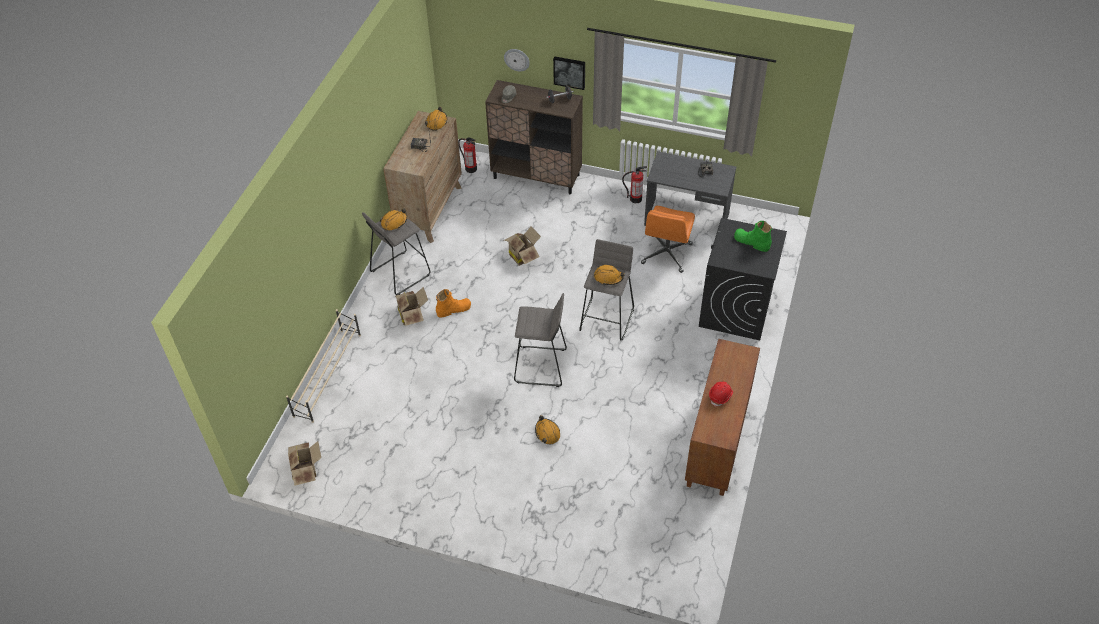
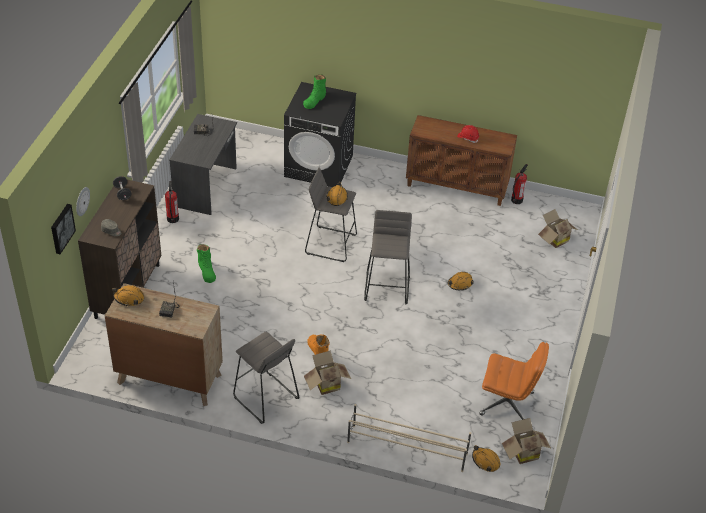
camera: 95 degrees left, 5 degrees down
(394, 222) = (257, 350): orange hard hat -> orange hard hat (485, 461)
(471, 169) = (105, 345): fire extinguisher -> fire extinguisher (516, 200)
(523, 255) = (245, 300): cardboard box -> cardboard box (554, 239)
(562, 226) = (206, 271): none -> green boot
(569, 72) = (107, 166): picture -> picture (61, 228)
(666, 254) = (250, 202): orange office chair -> orange office chair (507, 403)

